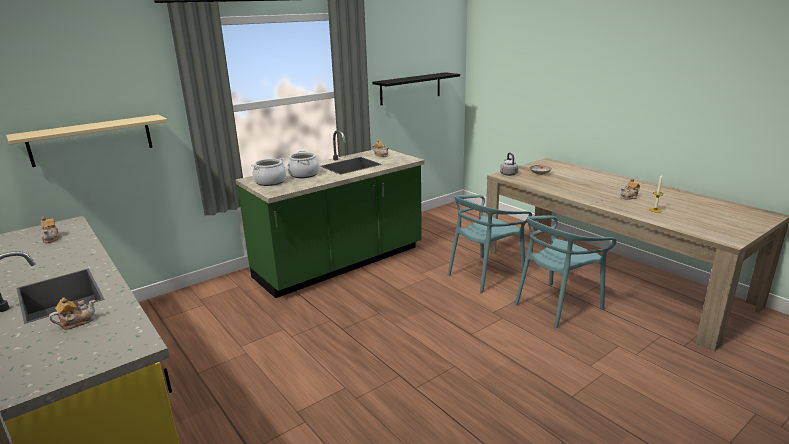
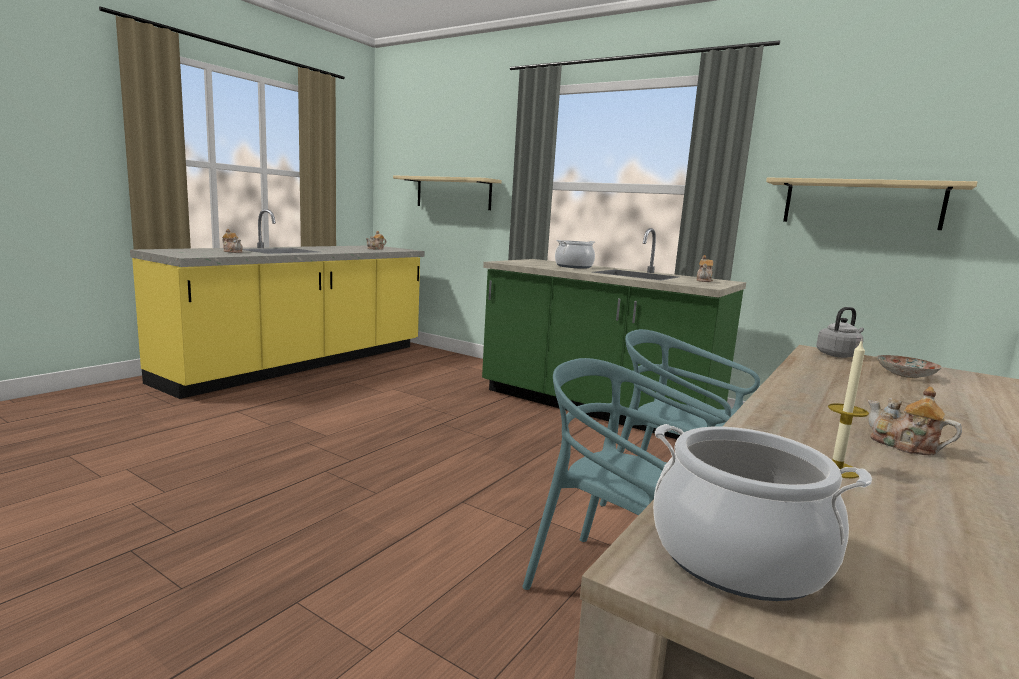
camera: 70 degrees right, 10 degrees down
(270, 182) = (535, 262): cooking pot -> cooking pot (738, 557)
(410, 88) = (861, 204): black shelf -> beige shelf

